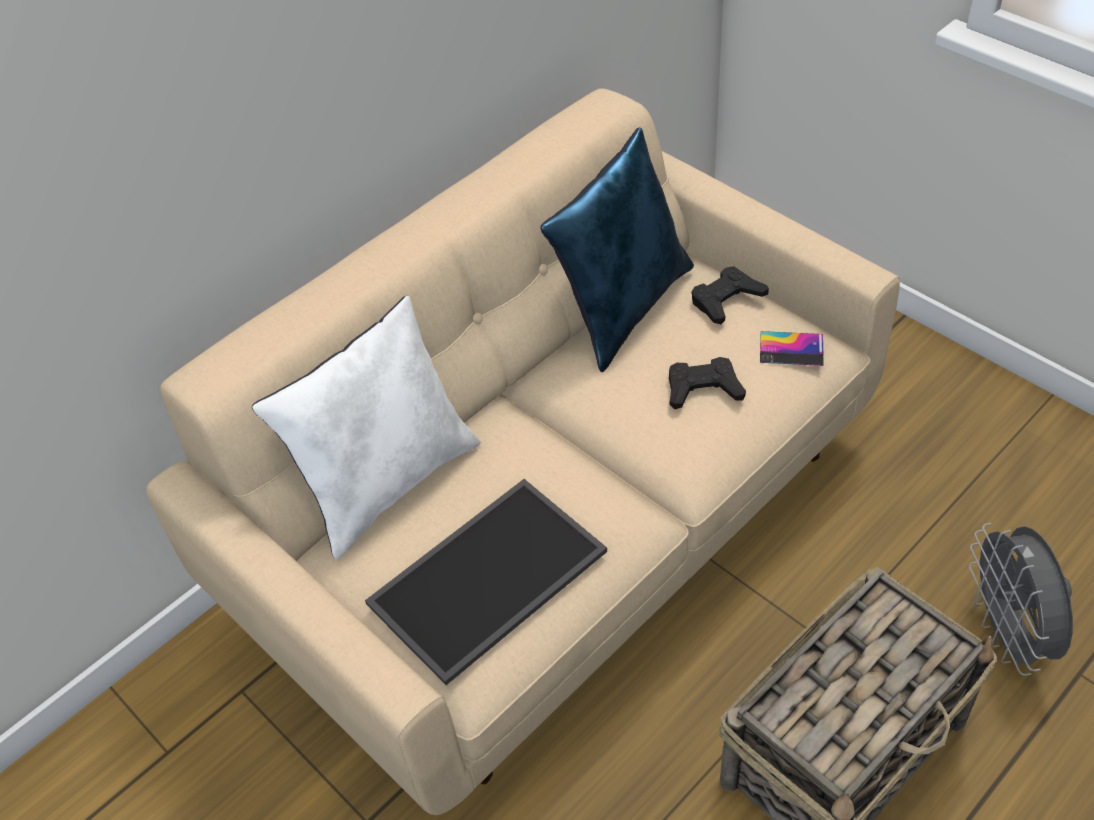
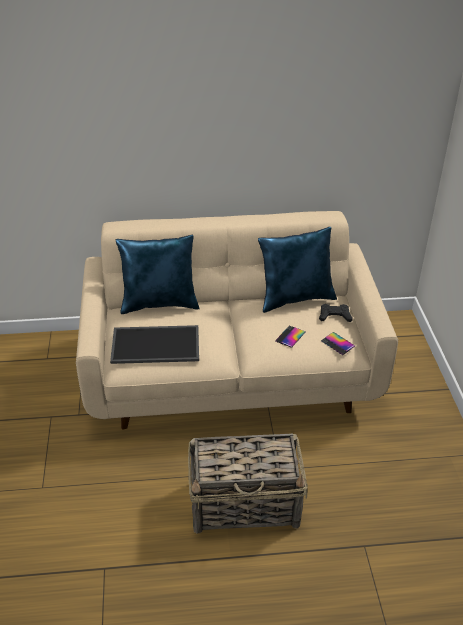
camera: 35 degrees right, 10 degrees down
(389, 482) = (160, 303): white pillow -> blue pillow
(703, 388) = (290, 336): black game controller -> phone
(1008, 634) = (352, 514): grey fan -> none

